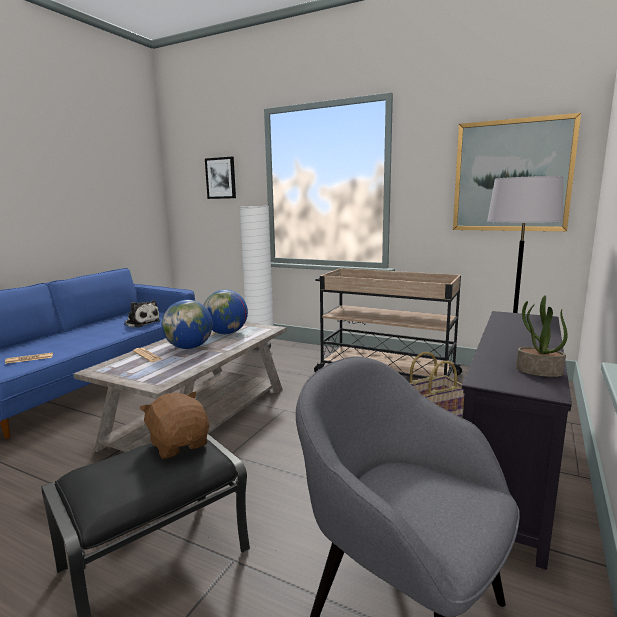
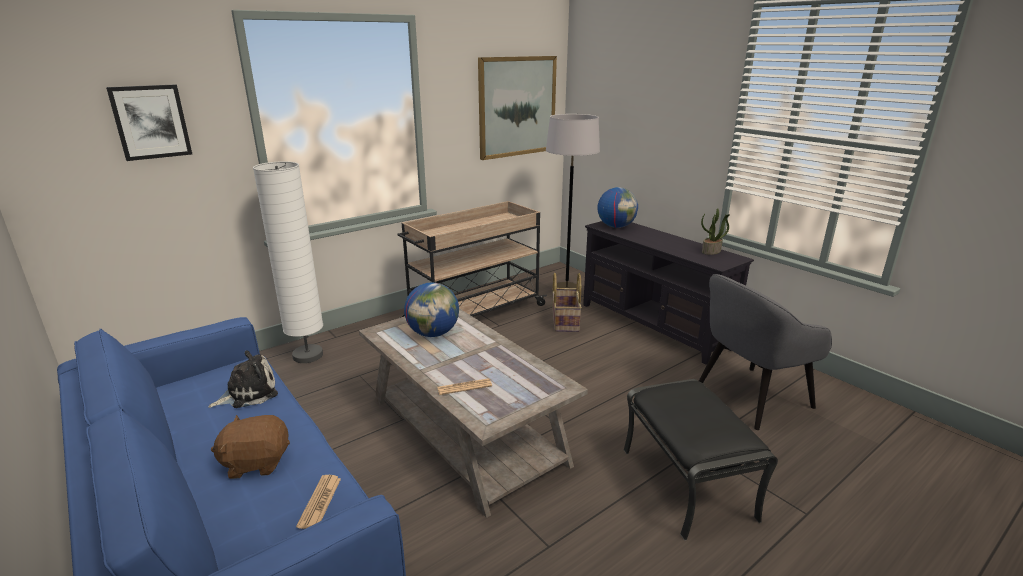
camera: 65 degrees left, 10 degrees up
(179, 444) = (673, 395): brown plush toy -> brown plush toy (256, 462)
(189, 347) = (463, 360): globe -> globe (616, 226)

